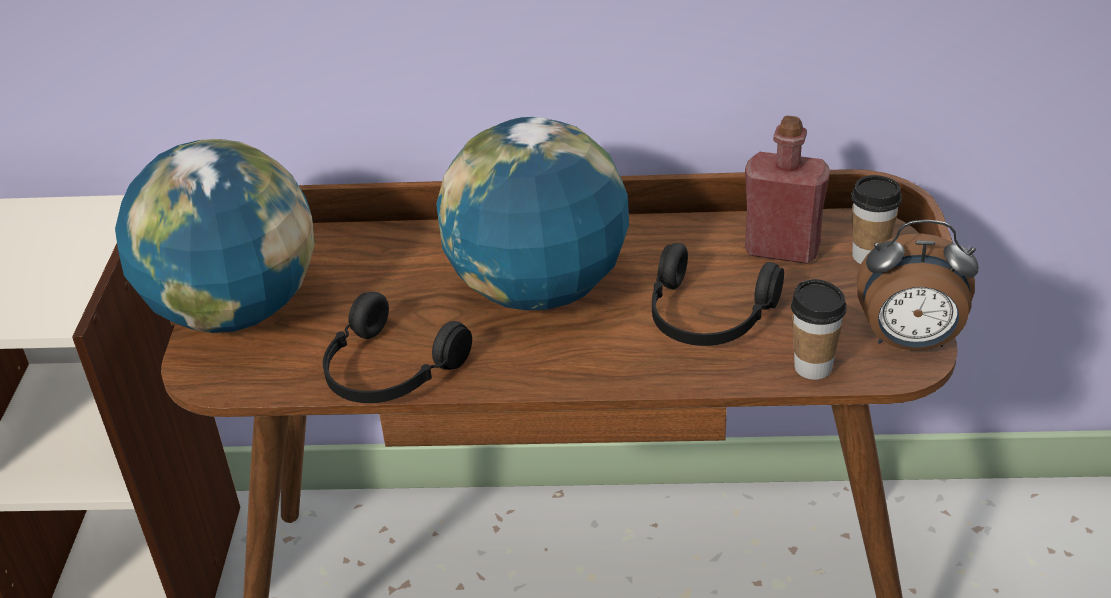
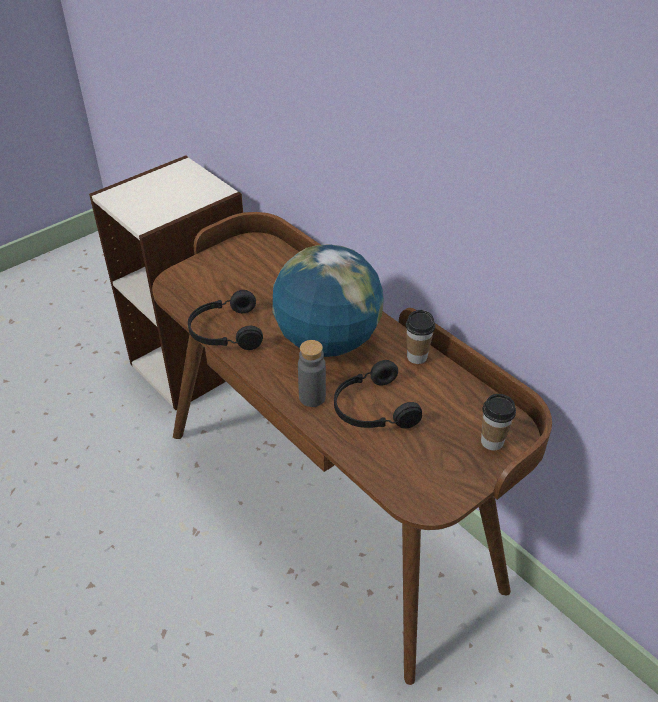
camera: 45 degrees right, 5 degrees up
(236, 310) = (216, 265): globe -> none
(623, 357) = (312, 397): none -> grey bottle
(782, 249) = (456, 405): red bottle -> none
(813, 367) = (378, 468): cup -> cup (417, 357)
(909, 342) = (439, 496): alarm clock -> none

